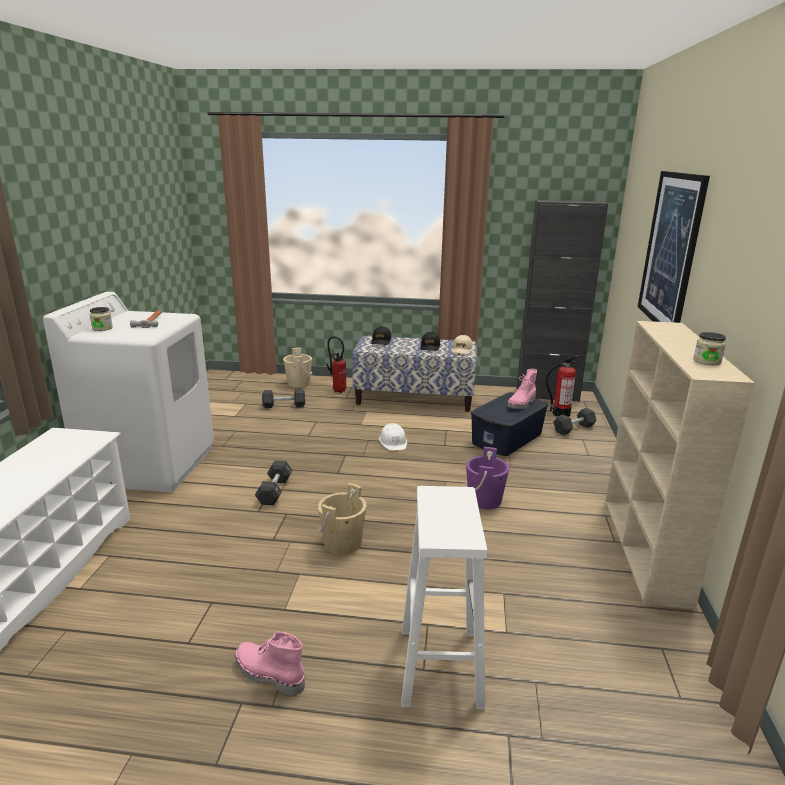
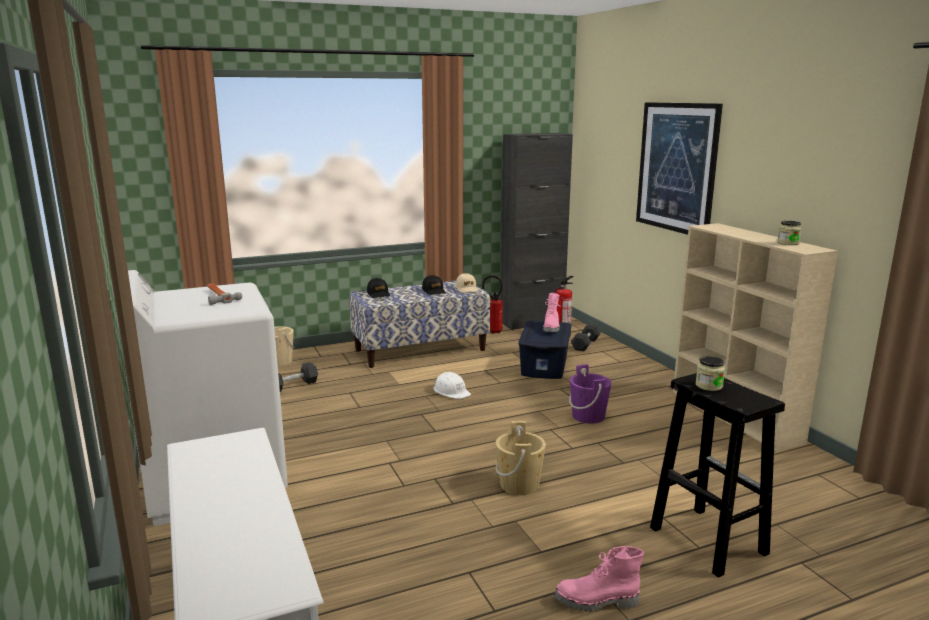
camera: 30 degrees left, 5 degrees down
(102, 328) = (175, 311): jar -> jar (709, 386)
(274, 491) = (395, 463): black dumbbell -> none
(338, 390) = (332, 359): fire extinguisher -> fire extinguisher (492, 331)
(439, 664) = (706, 540): white stool -> black stool

